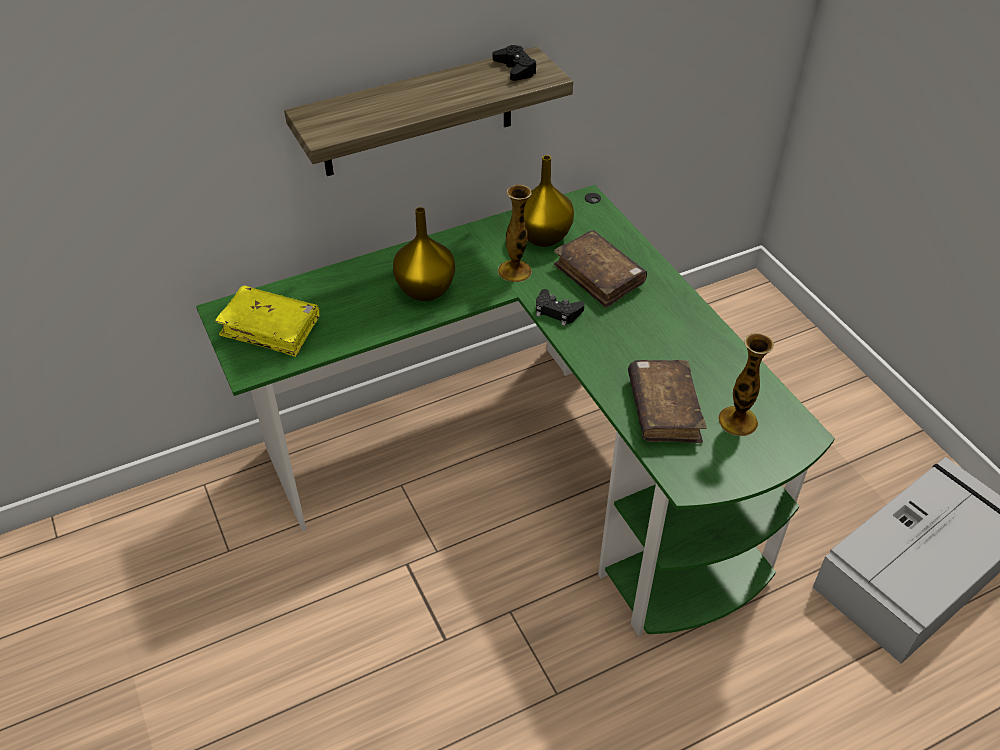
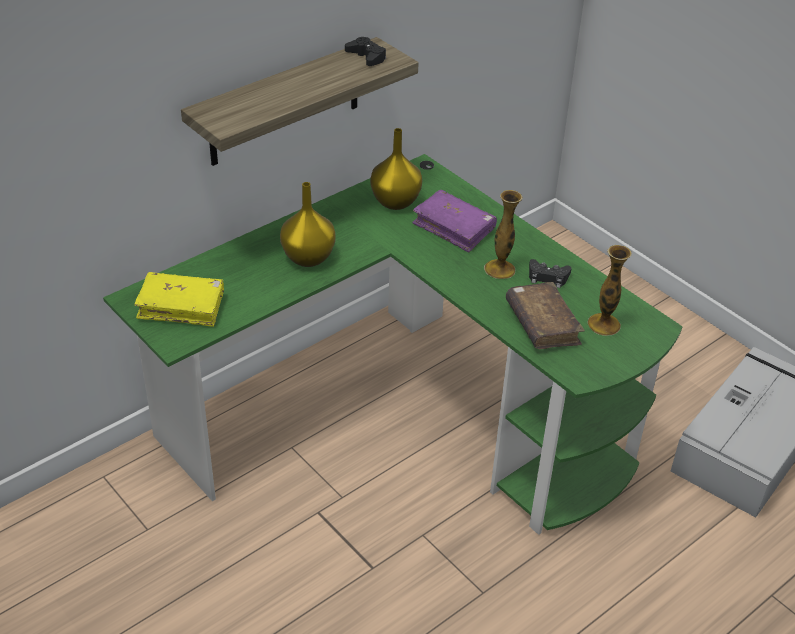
camera: 15 degrees left, 5 degrees down
(514, 271) = (380, 232): vase -> vase (499, 269)
(557, 311) = (428, 260): black game controller -> black game controller (548, 277)
(599, 276) = (454, 228): brown book -> purple book

